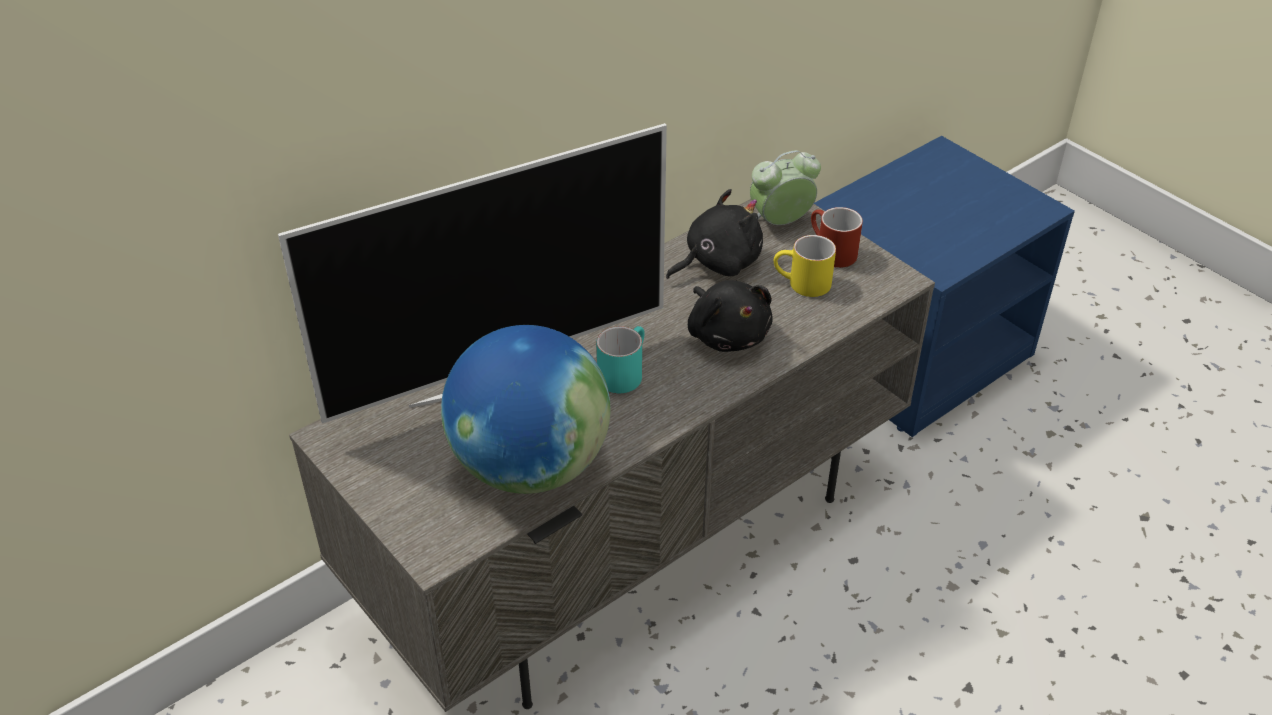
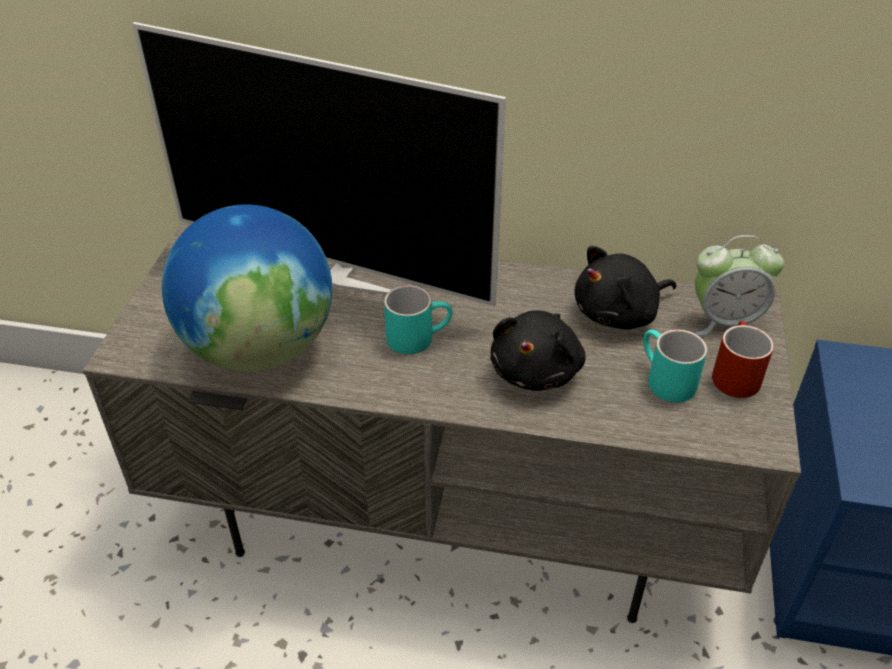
camera: 50 degrees right, 0 degrees up
(717, 262) = (619, 313): black plush toy -> black plush toy turned 135 degrees clockwise
(780, 223) = (725, 321): alarm clock -> alarm clock turned 150 degrees clockwise
(801, 284) = (663, 380): yellow mug -> turquoise mug

